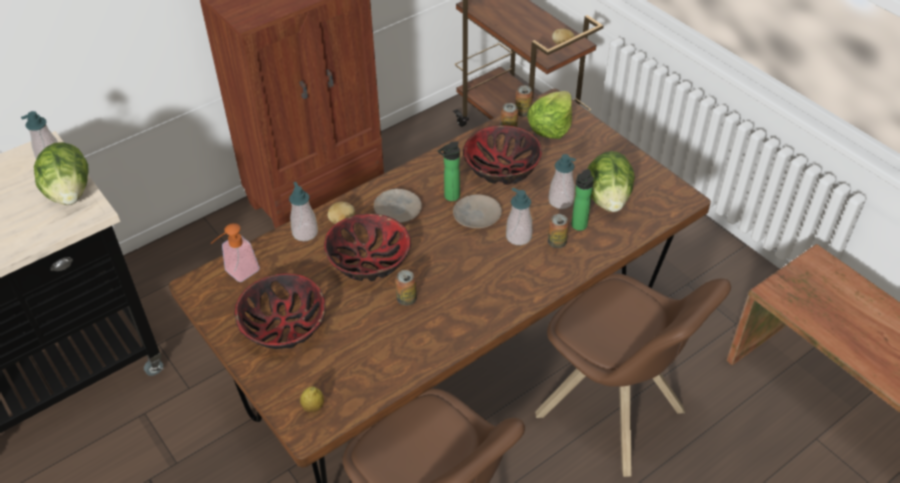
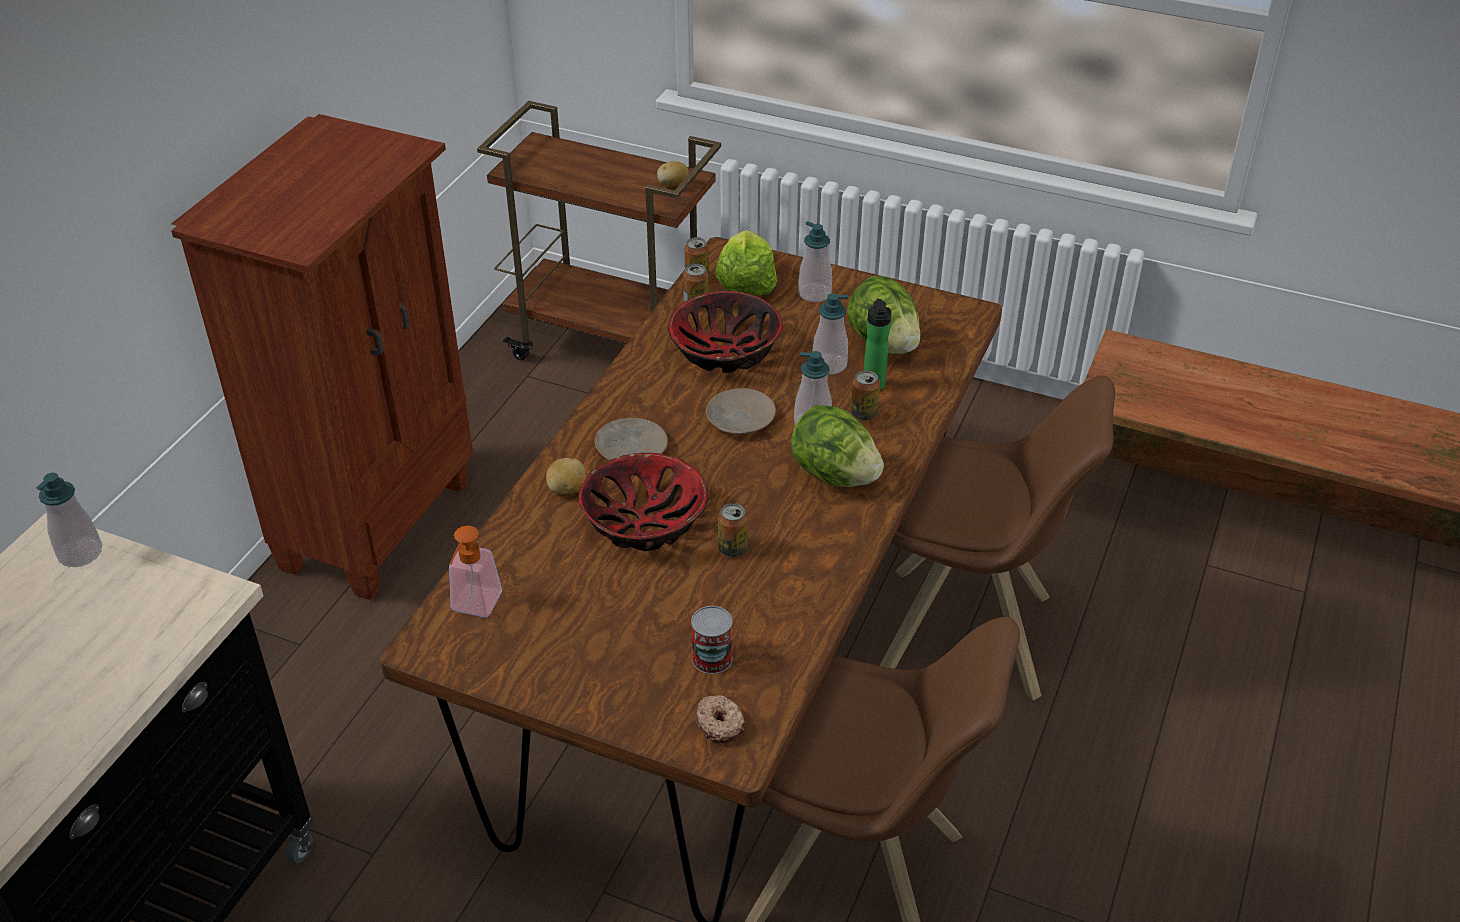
camera: 30 degrees left, 5 degrees down
(70, 193) = (154, 584): lettuce -> lettuce (834, 475)
(284, 326) = (597, 645): bowl -> none
(305, 233) = (526, 522): soap dispenser -> soap dispenser (814, 293)
(313, 407) = (720, 724): lemon -> donut
(340, 364) = (712, 658): none -> can
(450, 197) = (687, 409): bottle -> none

